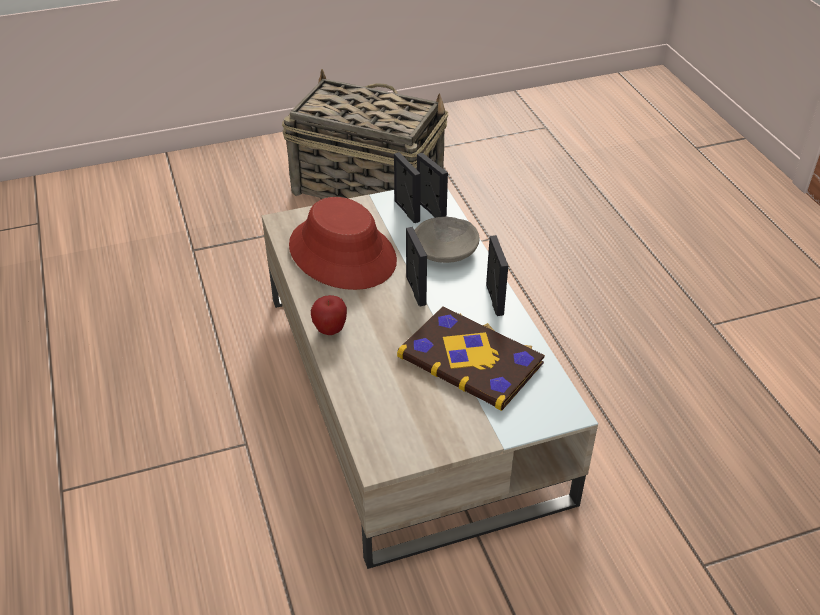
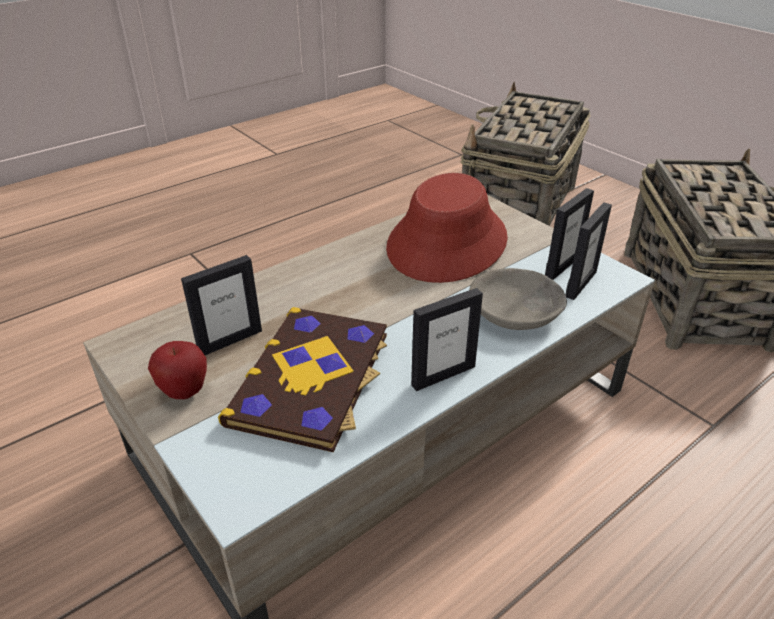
camera: 70 degrees right, 5 degrees down
(177, 223) = (518, 208): none -> basket
(330, 330) = (317, 264): apple -> apple (184, 391)
(415, 290) = (417, 305): picture frame -> picture frame (230, 341)

